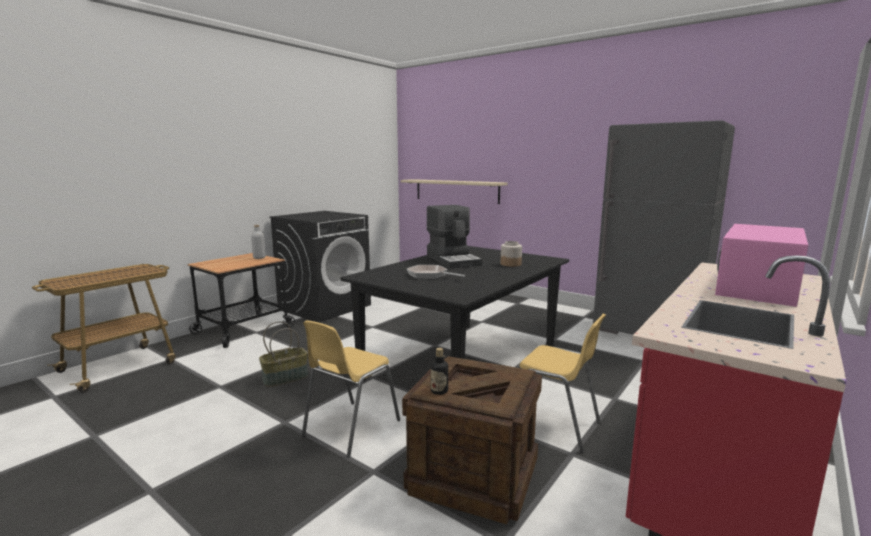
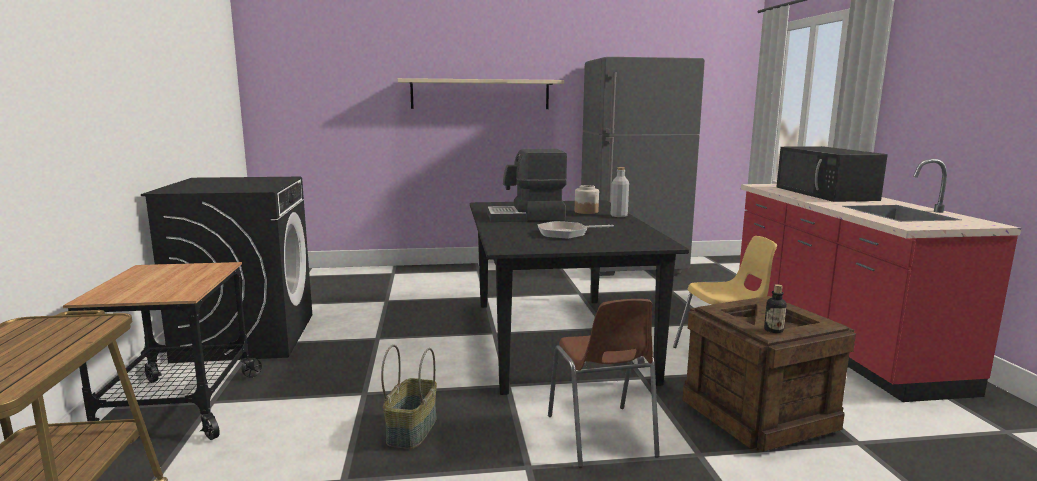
camera: 45 degrees left, 0 degrees up
(259, 257) = (184, 268): grey bottle -> grey bottle (619, 216)
(350, 428) = (601, 436): yellow chair -> brown chair
(453, 260) = (526, 217): coffee machine -> coffee machine turned 150 degrees clockwise
(456, 191) = (358, 136): beige shelf -> beige shelf (480, 94)
(758, 287) = (826, 193): pink microwave -> black microwave

